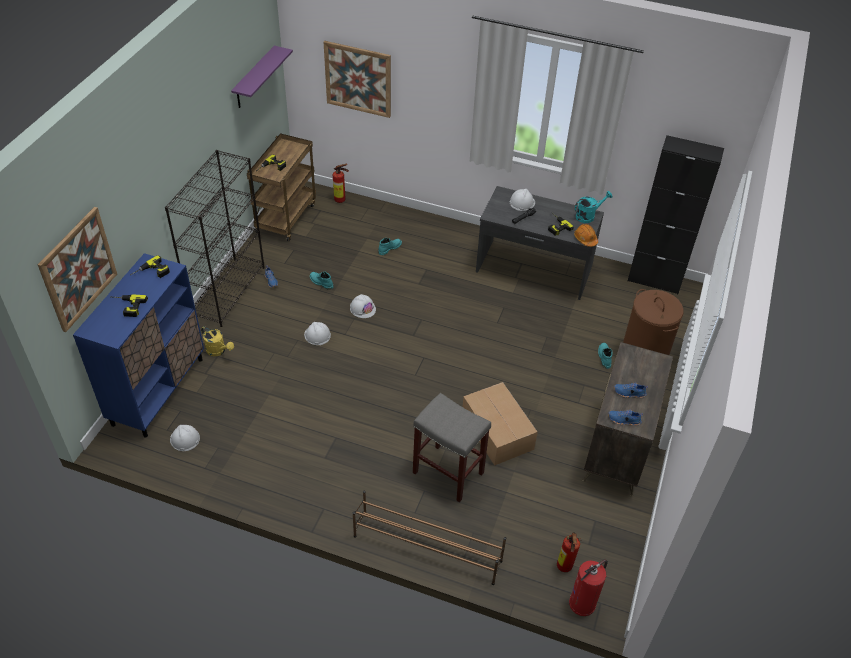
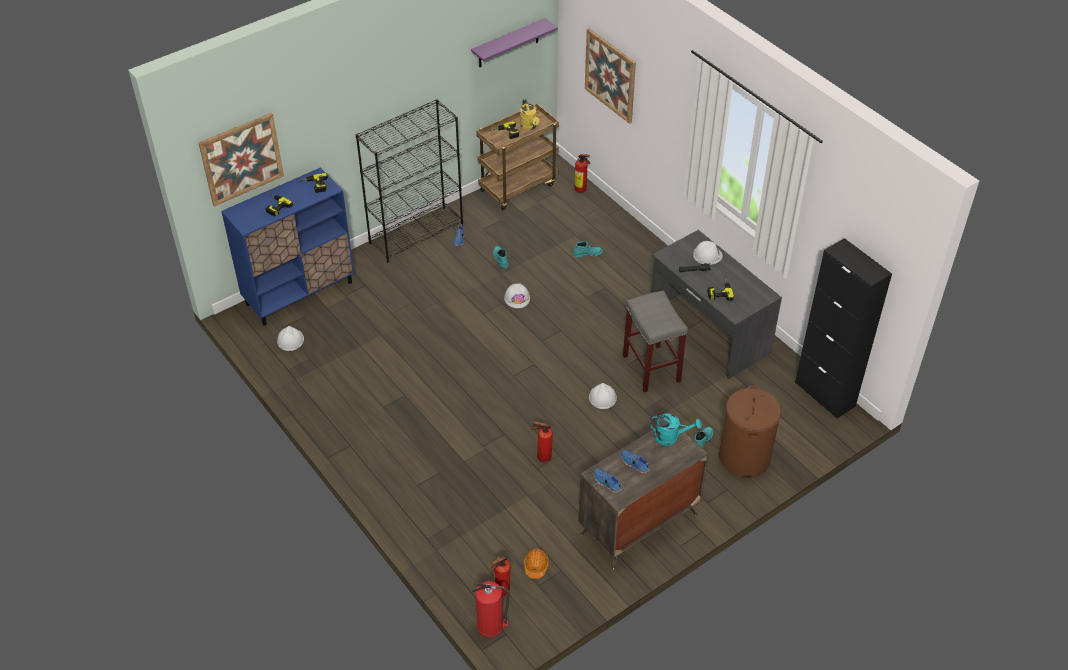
camera: 35 degrees right, 0 degrees up
(218, 351) = (369, 281): yellow watering can -> yellow watering can (530, 126)
(317, 335) = (459, 304): white hard hat -> white hard hat (602, 397)
(426, 548) = (403, 516): brown shoe rack -> none
(447, 472) = (470, 468): grey stool -> grey stool (650, 368)
(497, 432) = (541, 457): cardboard box -> fire extinguisher
(585, 239) = (736, 315): orange hard hat -> orange hard hat (536, 566)
(588, 216) = (761, 294): turquoise watering can -> turquoise watering can (671, 437)

